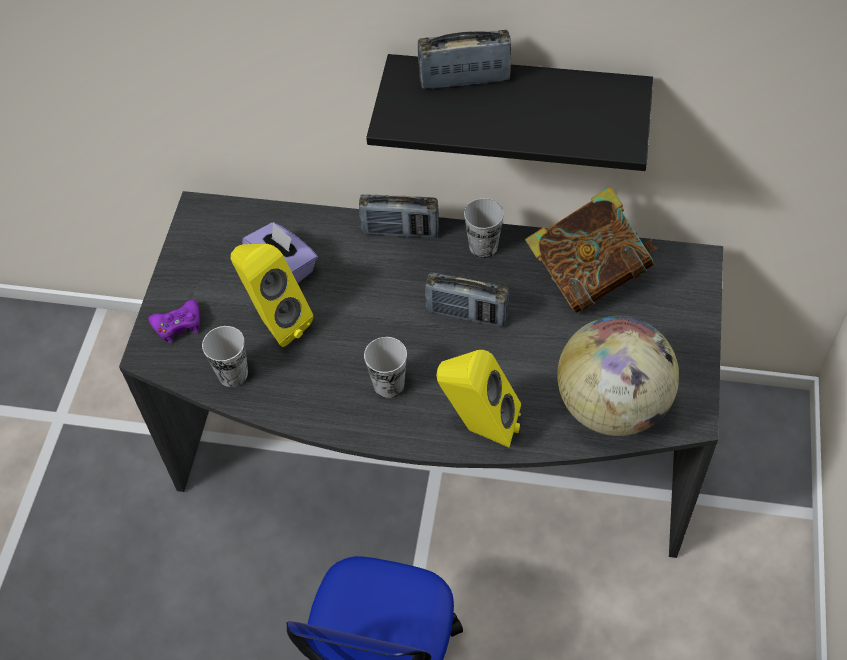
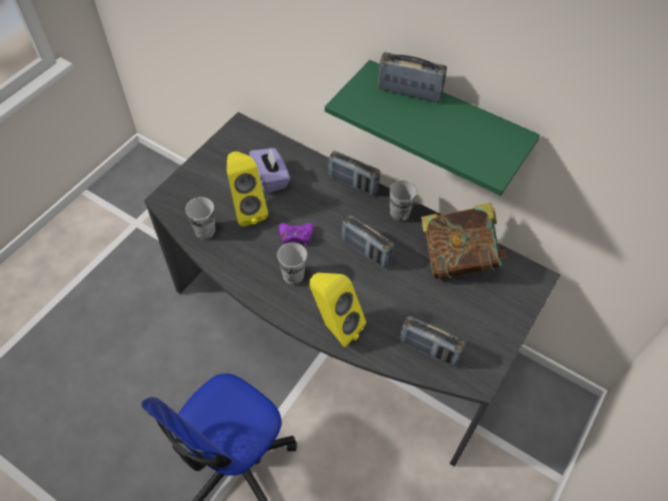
camera: 20 degrees right, 0 degrees up
(178, 325) = (190, 189): purple game controller -> purple game controller (296, 236)
(517, 99) = (446, 120): black shelf -> green shelf
(612, 406) = (428, 349): globe -> radio

